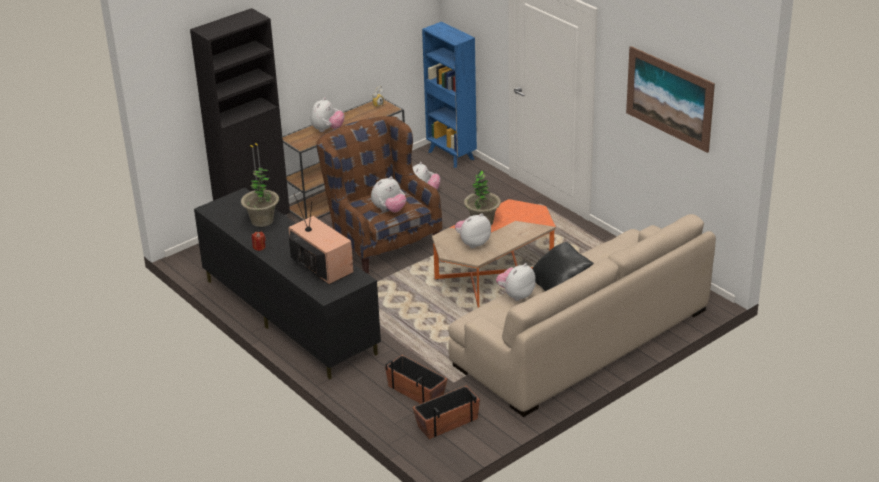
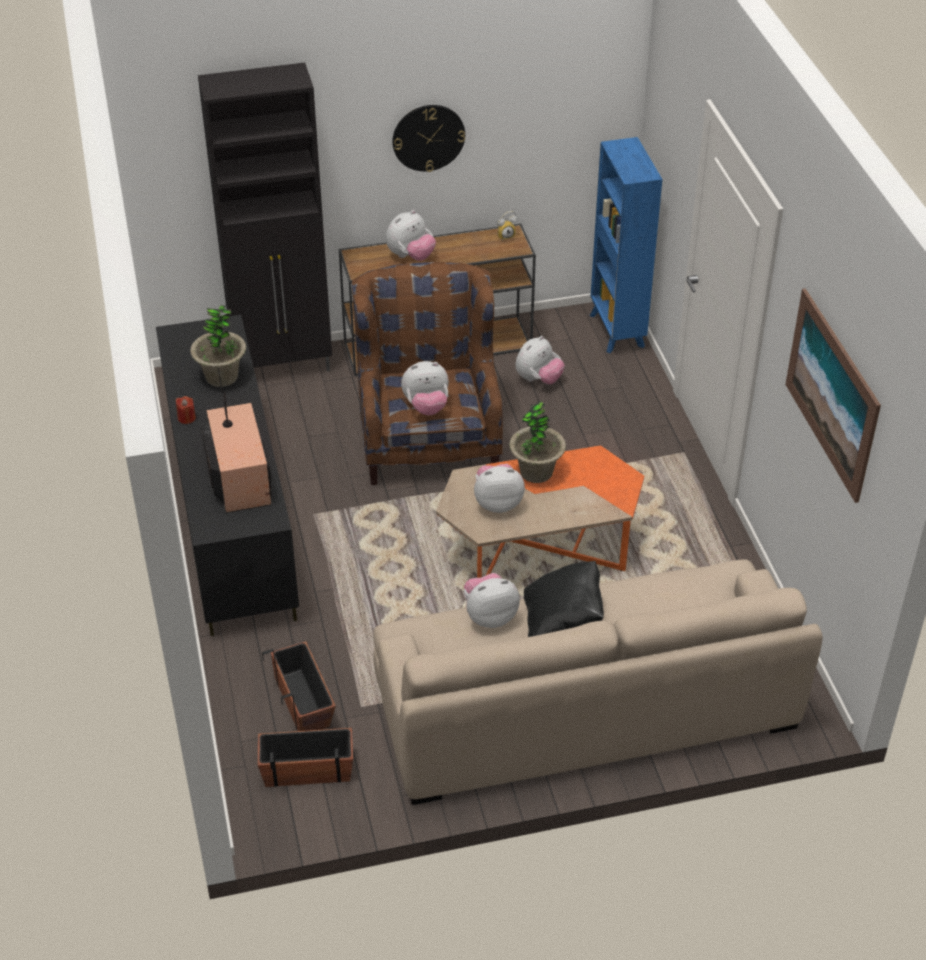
camera: 25 degrees right, 10 degrees up
(323, 47) = (428, 137): none -> wall clock

